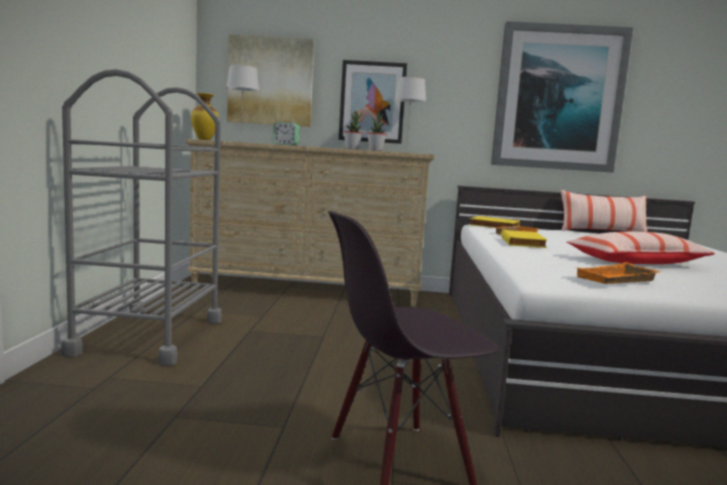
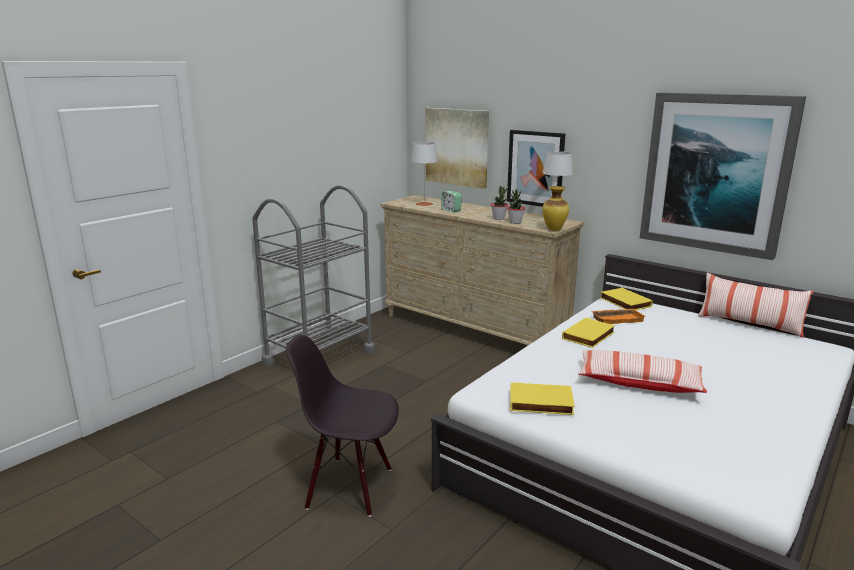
camera: 35 degrees right, 10 degrees up
(205, 139) = (396, 202): vase -> vase (554, 229)
(617, 280) = (540, 403): orange tray -> yellow book

